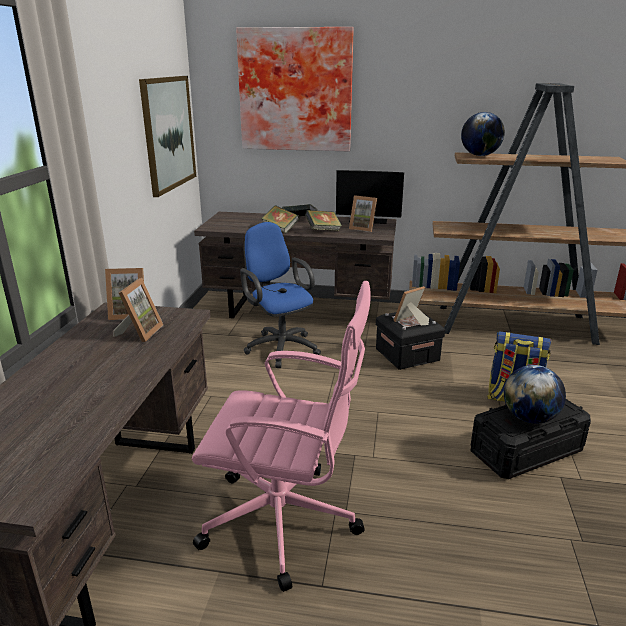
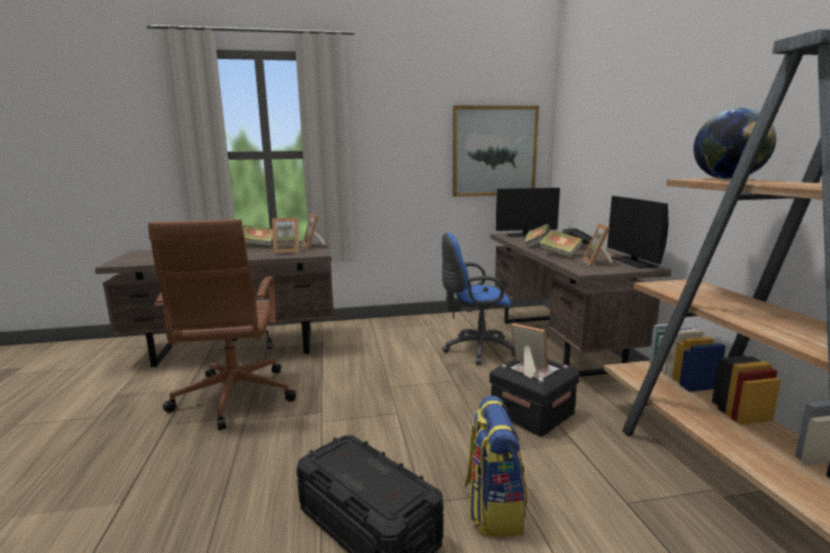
camera: 70 degrees right, 10 degrees down
(56, 351) = (258, 245): none -> book
(224, 222) = (525, 235): none -> monitor
(280, 347) = (475, 349): blue office chair -> blue office chair turned 135 degrees counterclockwise
(285, 522) = (233, 399): pink office chair -> brown office chair
(296, 90) = (609, 110): picture -> none
(529, 418) = (353, 470): globe -> none

